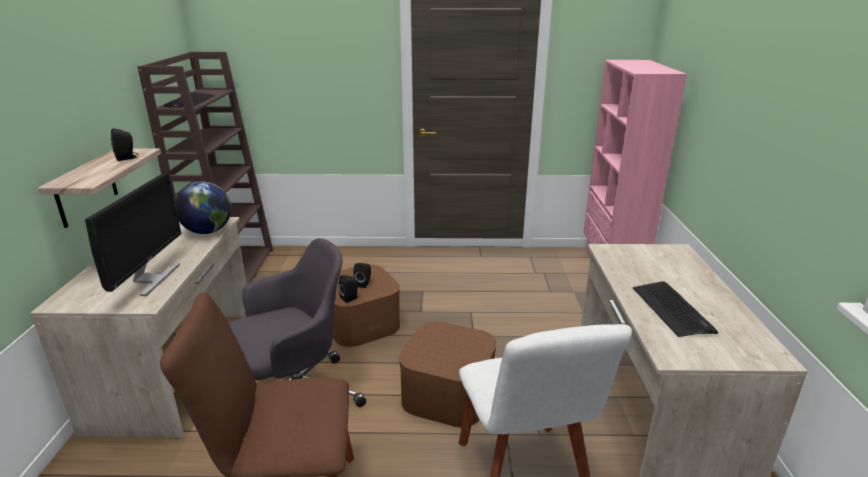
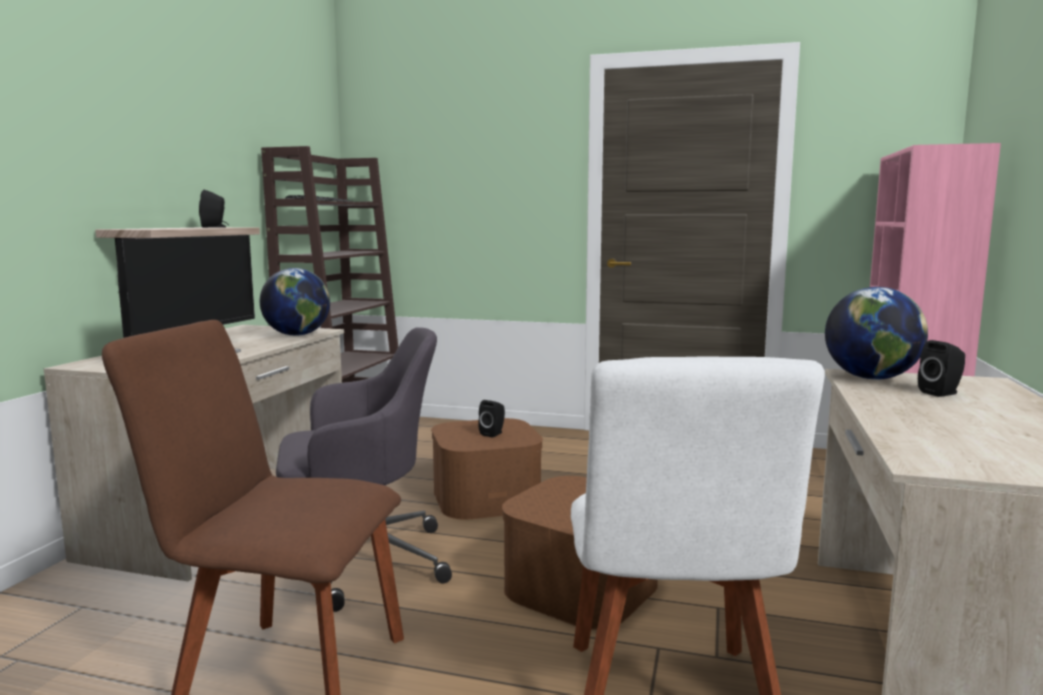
camera: 15 degrees right, 15 degrees down
(350, 298) = (467, 444): black speaker -> black speaker (941, 393)
(617, 254) = (871, 378): none -> globe
(672, 309) = (948, 425): keyboard -> none

